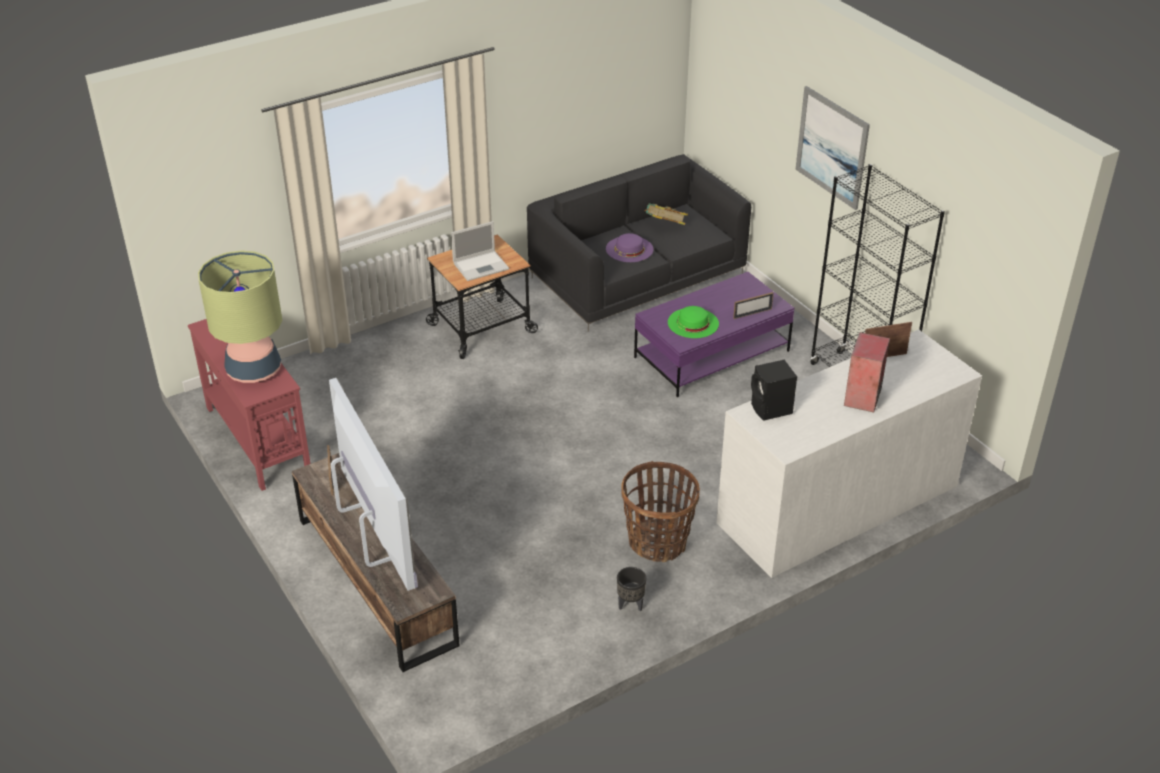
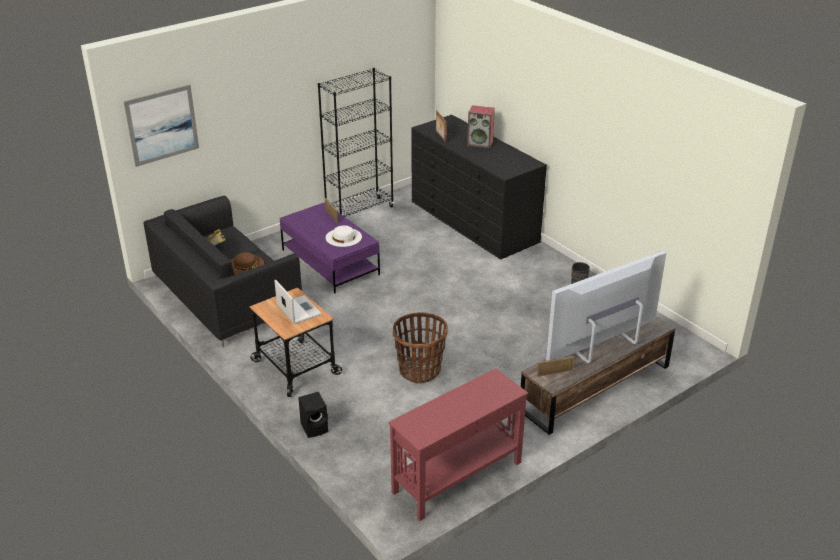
camera: 95 degrees left, 5 degrees down
(254, 370) = (479, 396): table lamp -> none
(629, 249) = (245, 265): purple hat -> brown hat
(658, 542) = (523, 279): basket -> basket (420, 370)
(693, 323) = (343, 237): green hat -> white hat
(771, 409) = (499, 167): black speaker -> black speaker (315, 427)
(832, 147) = (281, 99): picture -> picture (162, 125)
(838, 504) = (473, 221): white dresser -> black dresser

